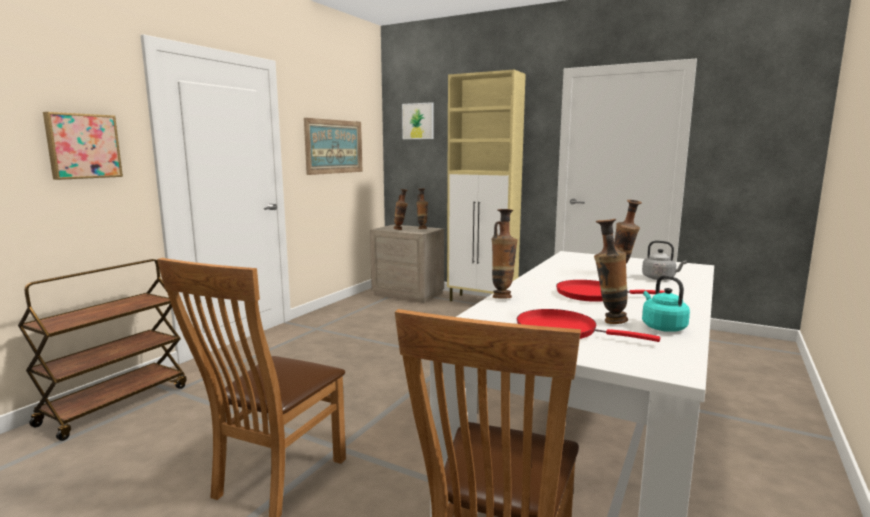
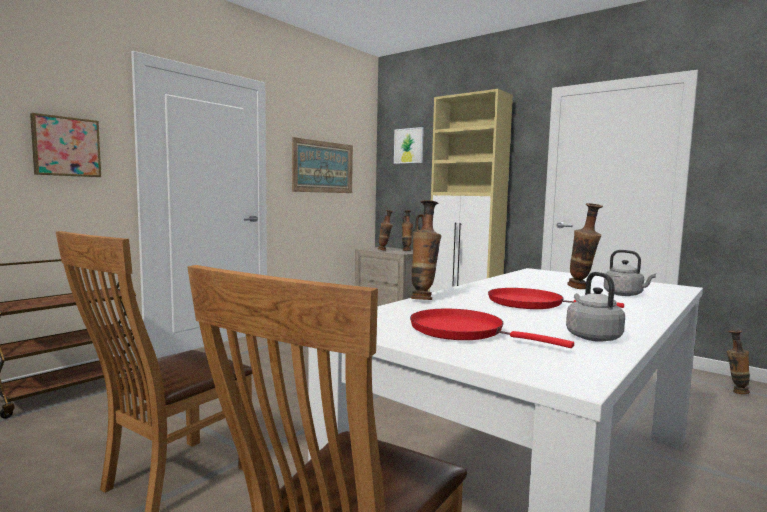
camera: 10 degrees right, 5 degrees down
(608, 321) = (527, 327): vase -> vase (735, 391)
(662, 327) = (591, 336): turquoise kettle -> grey kettle

